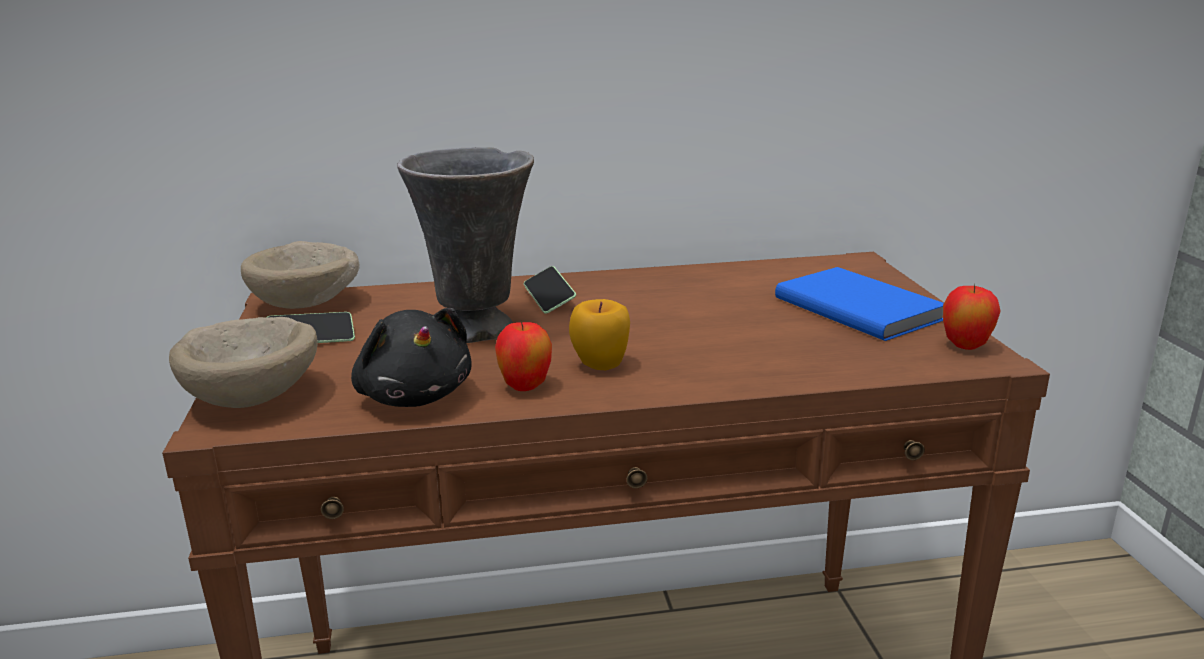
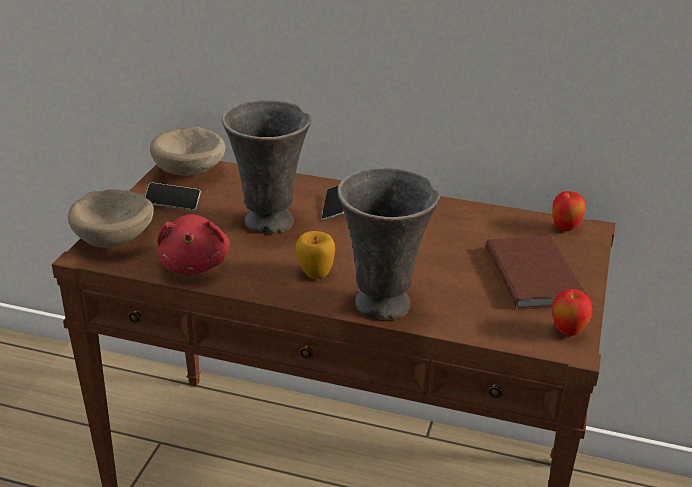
camera: 25 degrees right, 10 degrees up
(414, 396) = (195, 264): black plush toy -> red plush toy
(525, 387) = (258, 277): apple -> apple (565, 228)
(728, 376) = (383, 306): none -> grey vase
(858, 307) = (535, 275): blue book -> brown book

